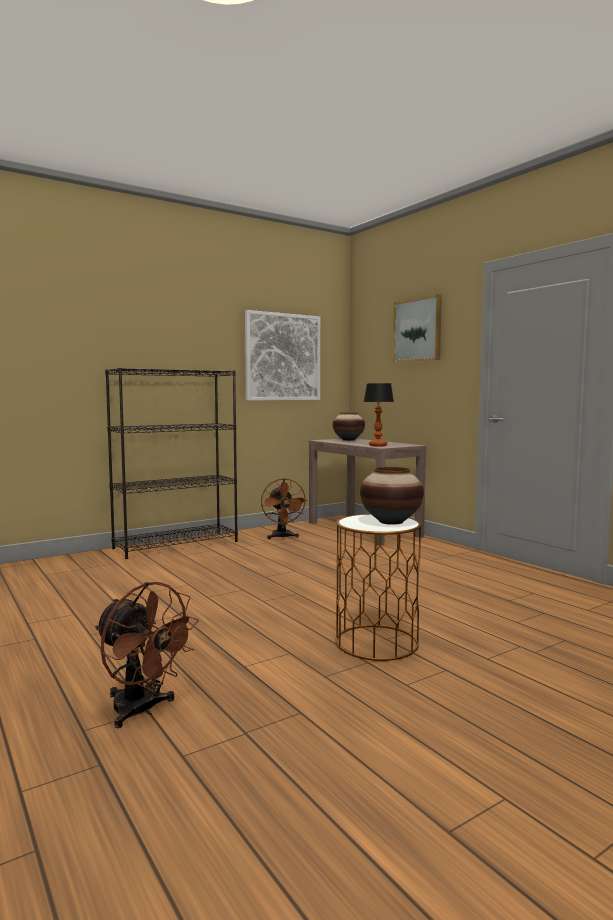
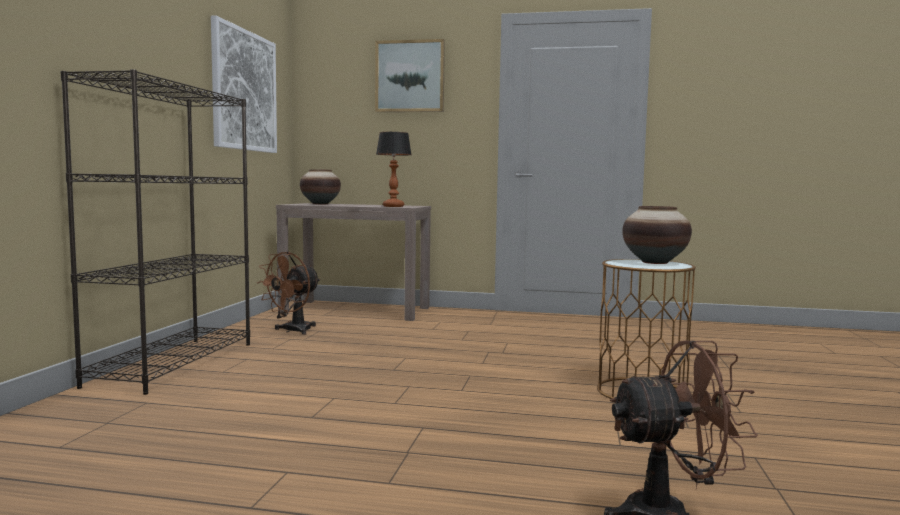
camera: 45 degrees left, 0 degrees up
(282, 537) = (292, 331): brown fan -> brown fan turned 90 degrees clockwise

